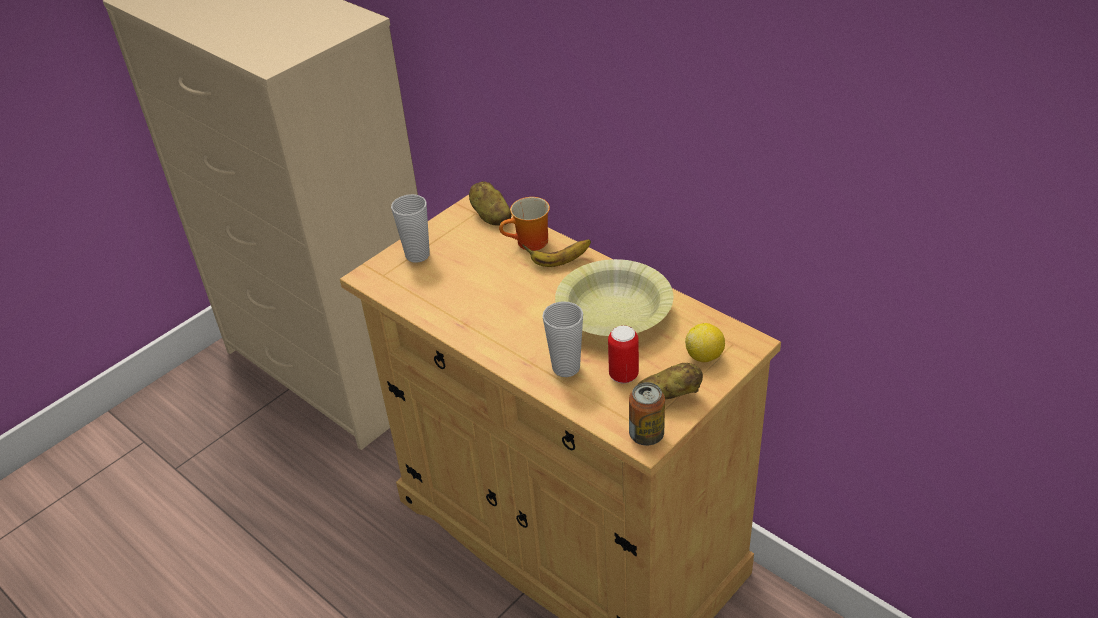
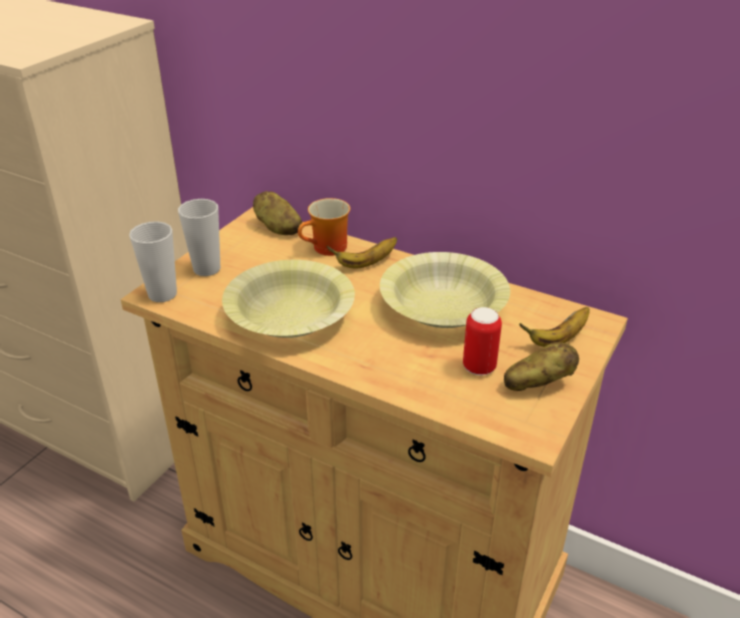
camera: 15 degrees left, 5 degrees down
(477, 309) = (290, 315): none -> yellow bowl
(566, 368) = (412, 366): cup -> cup (162, 294)
(646, 435) = (532, 428): can -> none
(704, 356) = (557, 339): lemon -> banana

